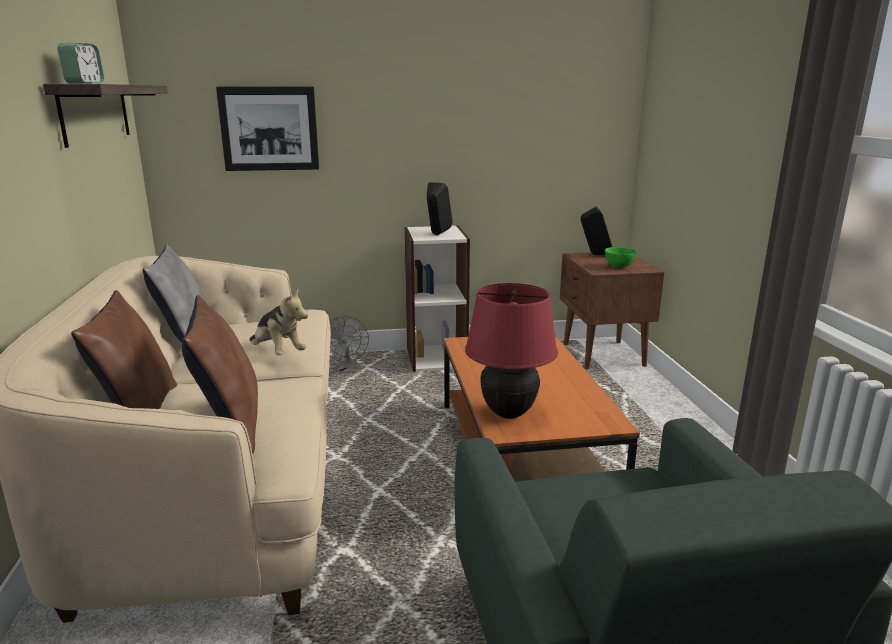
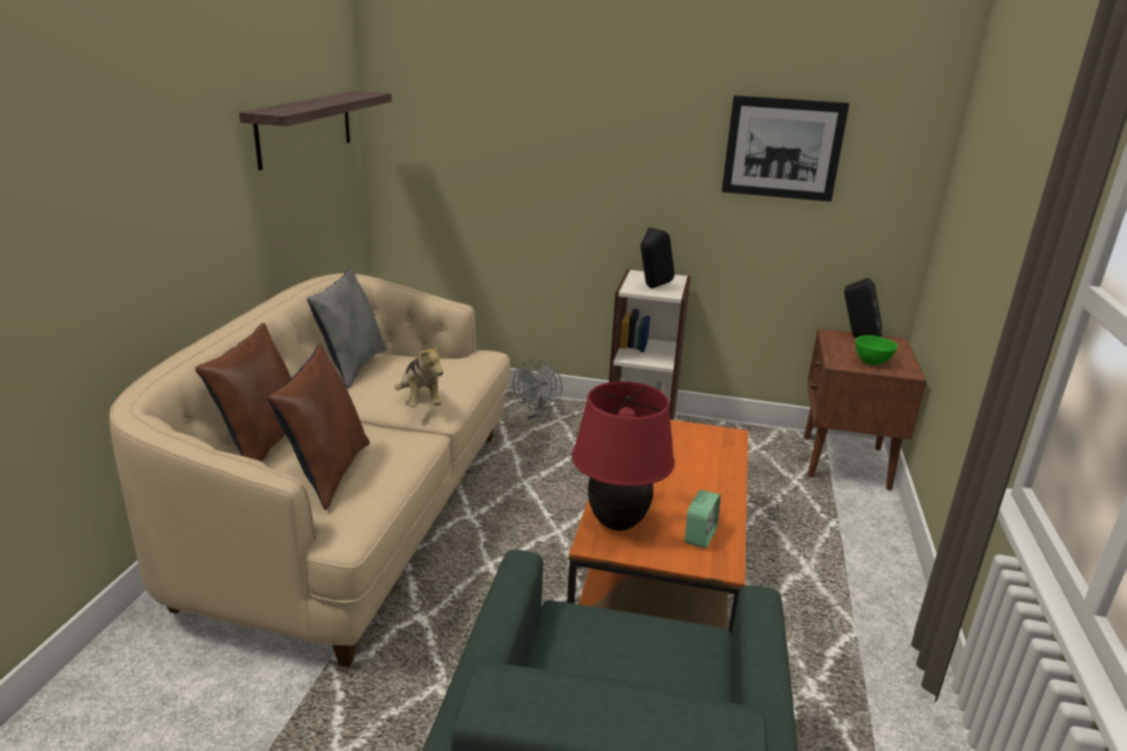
camera: 20 degrees right, 5 degrees up
(85, 83) = (281, 109): alarm clock -> alarm clock (700, 536)
(269, 129) = (491, 145): picture -> picture (783, 148)

